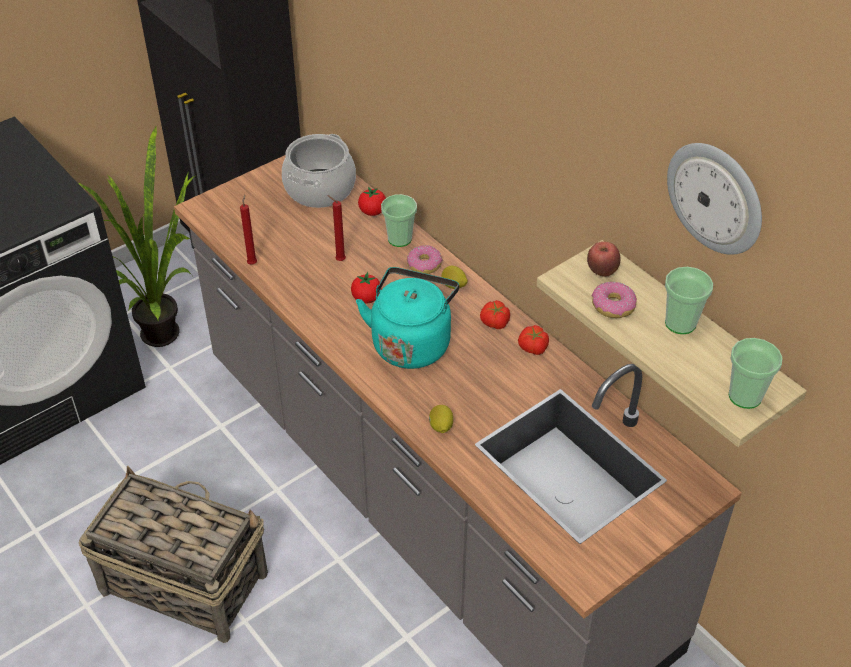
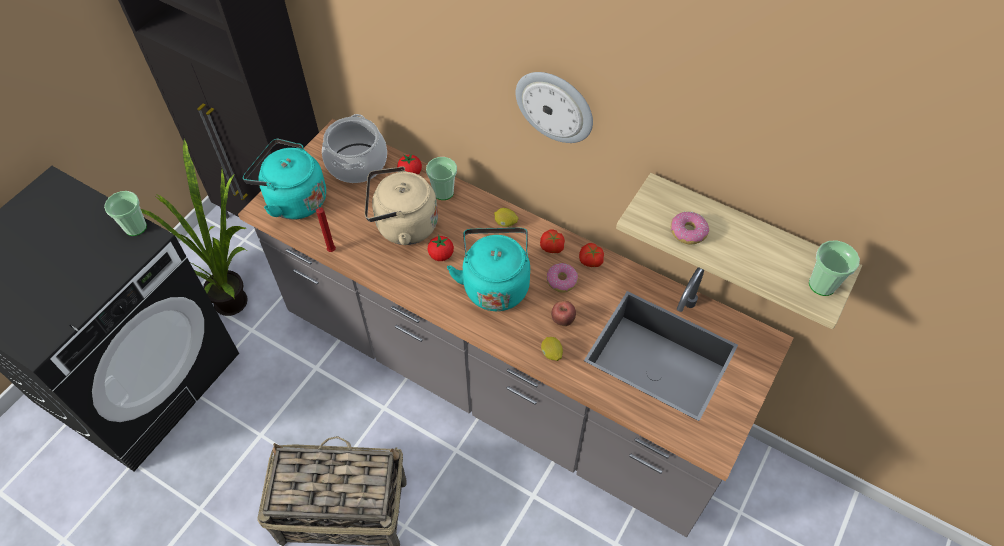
camera: 20 degrees left, 10 degrees up
(236, 207) = (293, 200): none -> turquoise kettle
(339, 260) = (402, 226): red candle -> beige kettle
(424, 264) = (473, 210): donut -> donut (561, 281)
(602, 271) = (665, 203): apple -> apple (562, 320)
(680, 323) = (745, 233): cup -> cup (135, 227)
(716, 197) = (777, 133): wall clock -> wall clock (555, 106)

